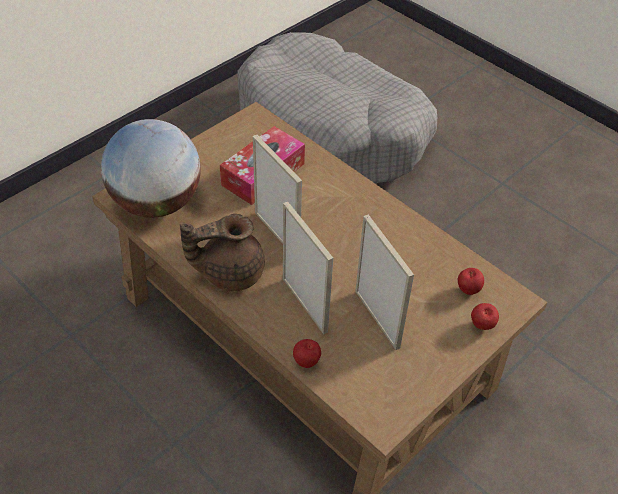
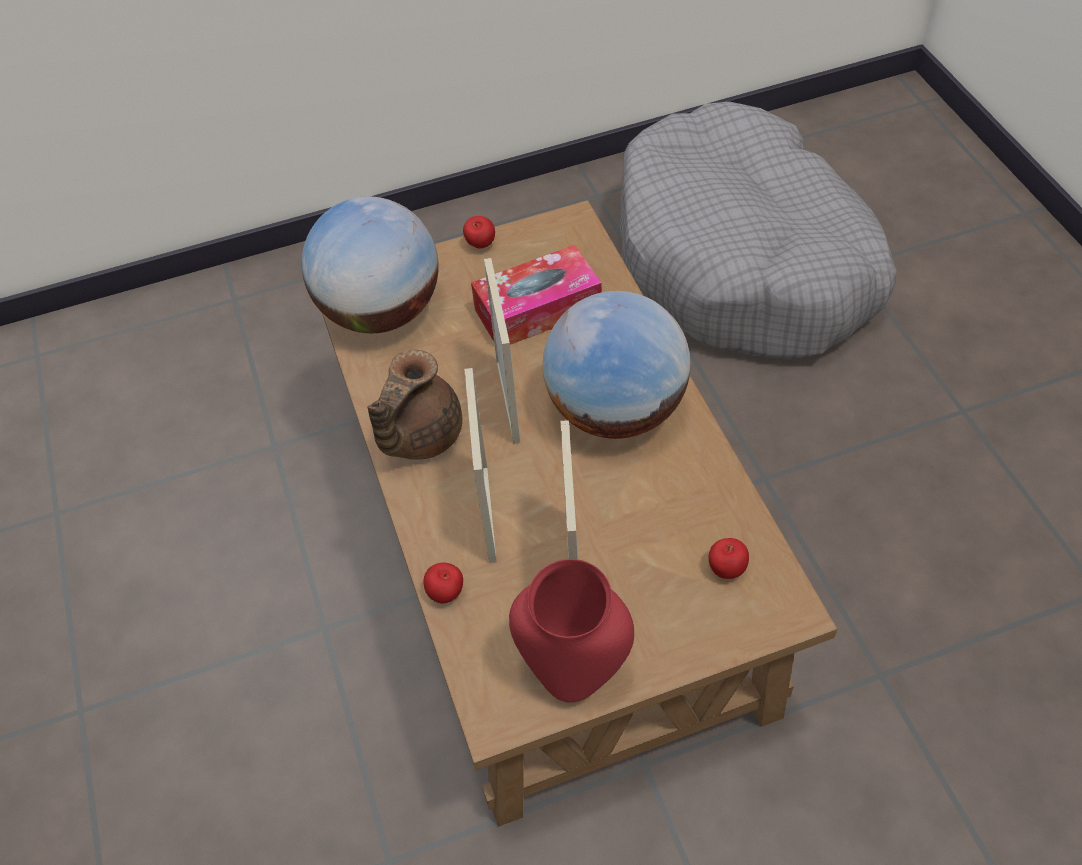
camera: 30 degrees right, 5 degrees up
(229, 272) = (417, 436): brown teapot -> brown teapot turned 75 degrees counterclockwise
(348, 219) = (615, 409): none -> globe
(416, 383) = (573, 678): none -> red vase
(481, 326) = (715, 630): apple -> apple (480, 245)

